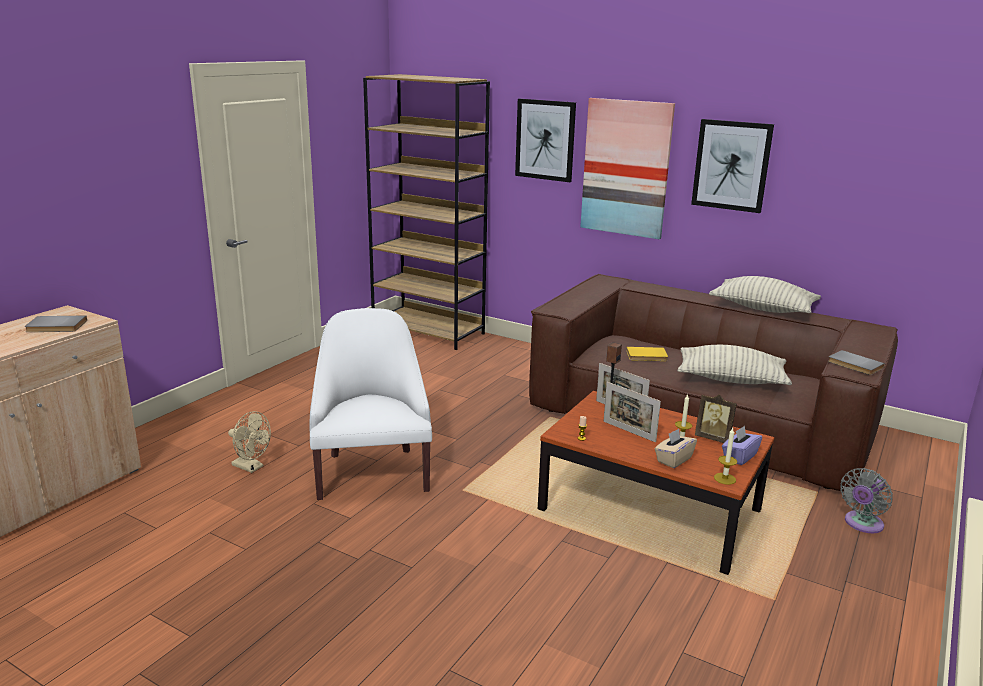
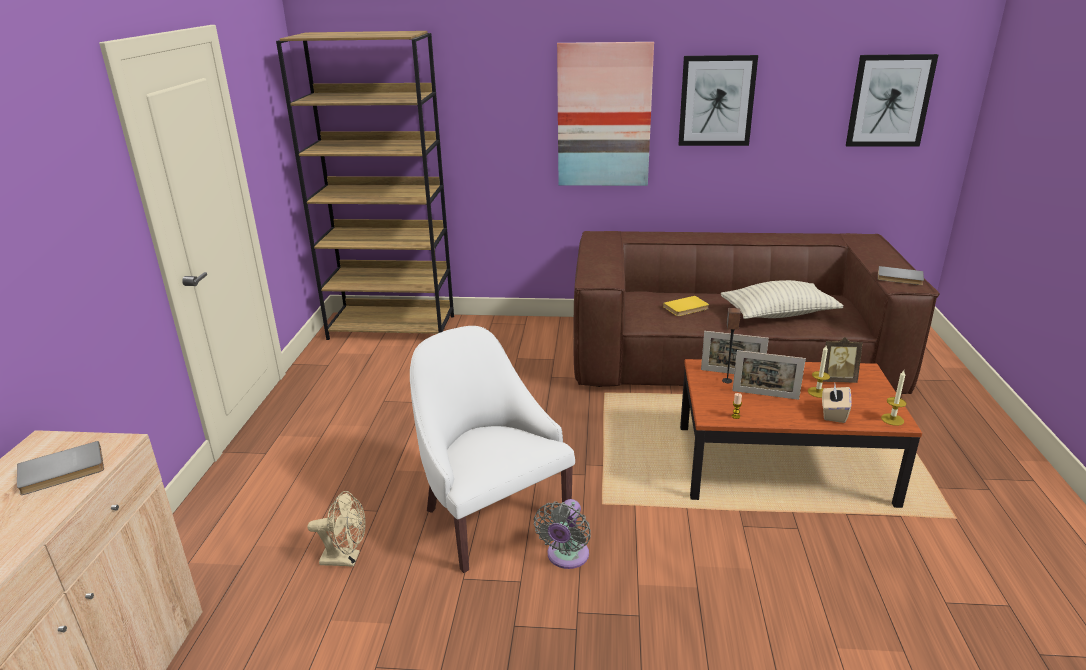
camera: 25 degrees left, 5 degrees up
(545, 140) = (506, 94): picture -> picture (889, 101)
(739, 456) = (877, 392): purple tissue box -> none
(763, 309) = (764, 238): pillow -> none
(862, 524) = (940, 420): grey fan -> grey fan (566, 557)

